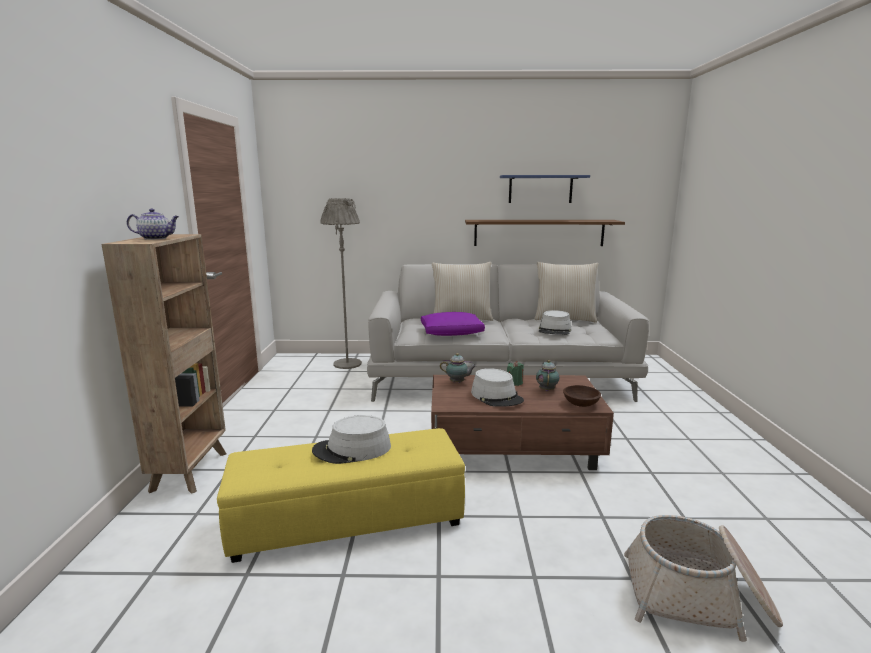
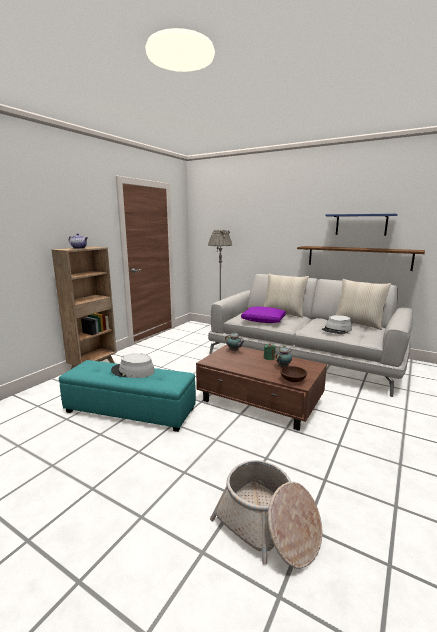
camera: 30 degrees right, 0 degrees up
(348, 519) = (130, 410): yellow ottoman -> turquoise ottoman
(497, 396) = (245, 363): grey hat -> none

